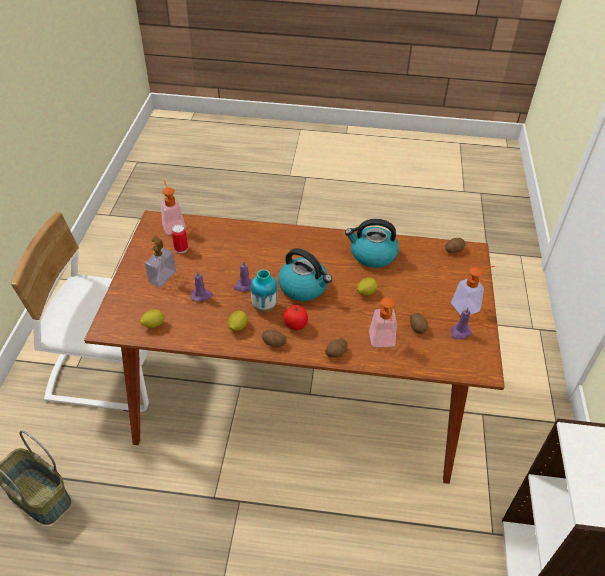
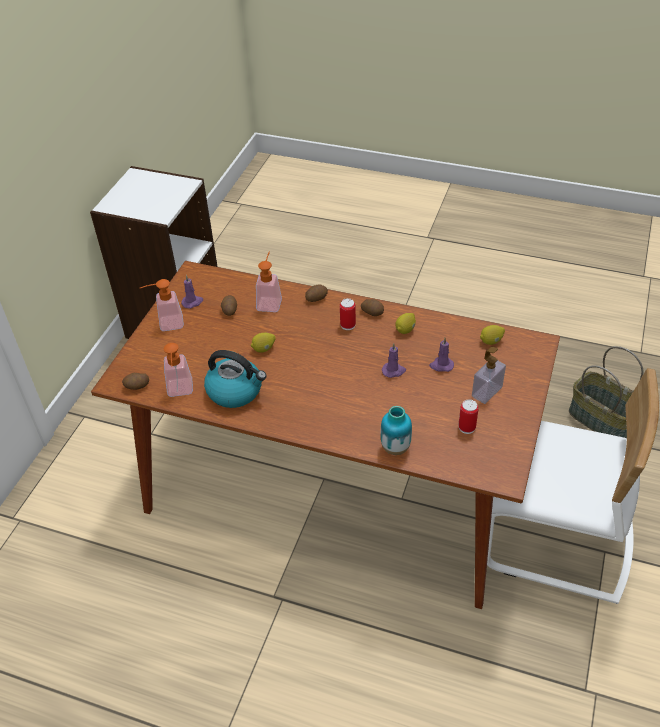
camera: 165 degrees left, 0 degrees up
(173, 224) = (479, 467): soap dispenser -> soap dispenser (180, 391)
(264, 307) = (375, 346): vase -> vase (395, 448)
(295, 325) = (348, 325): tomato -> can
(304, 287) = (328, 362): kettle -> none

